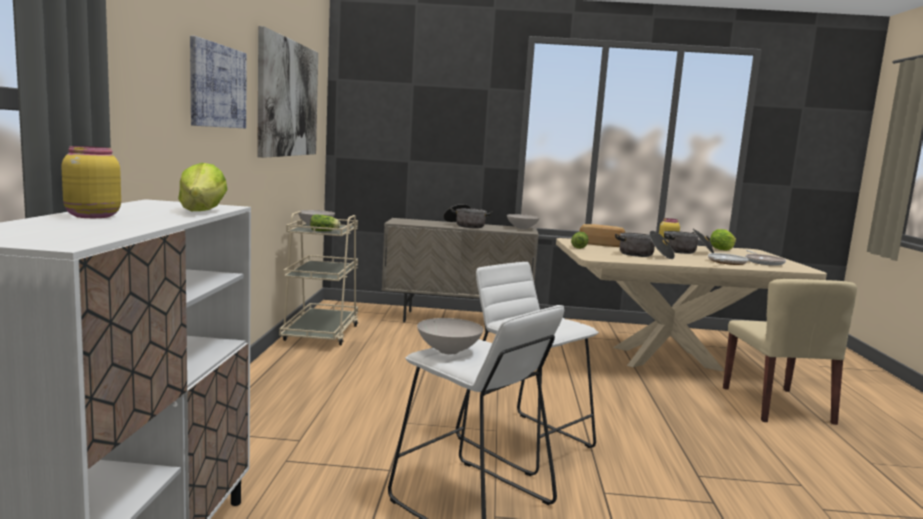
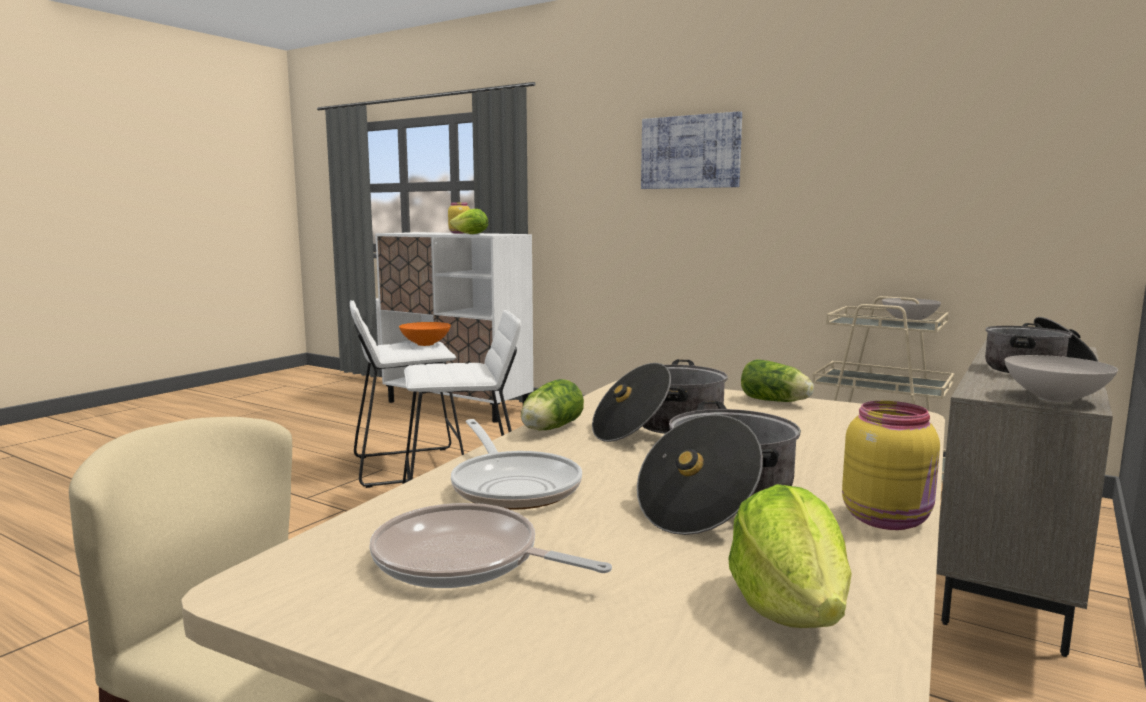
camera: 120 degrees right, 0 degrees up
(288, 99) = (899, 140): picture -> none
(325, 231) = (856, 320): lettuce -> lettuce (549, 429)
(449, 350) = (426, 344): white bowl -> orange bowl
(601, 244) = (835, 428): bread -> none

